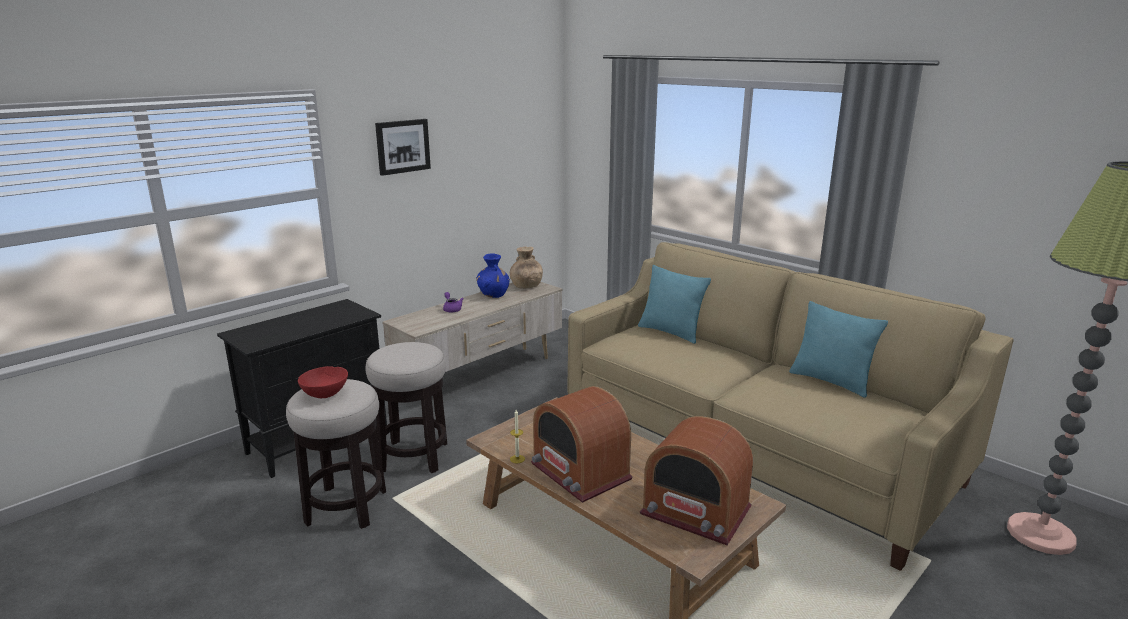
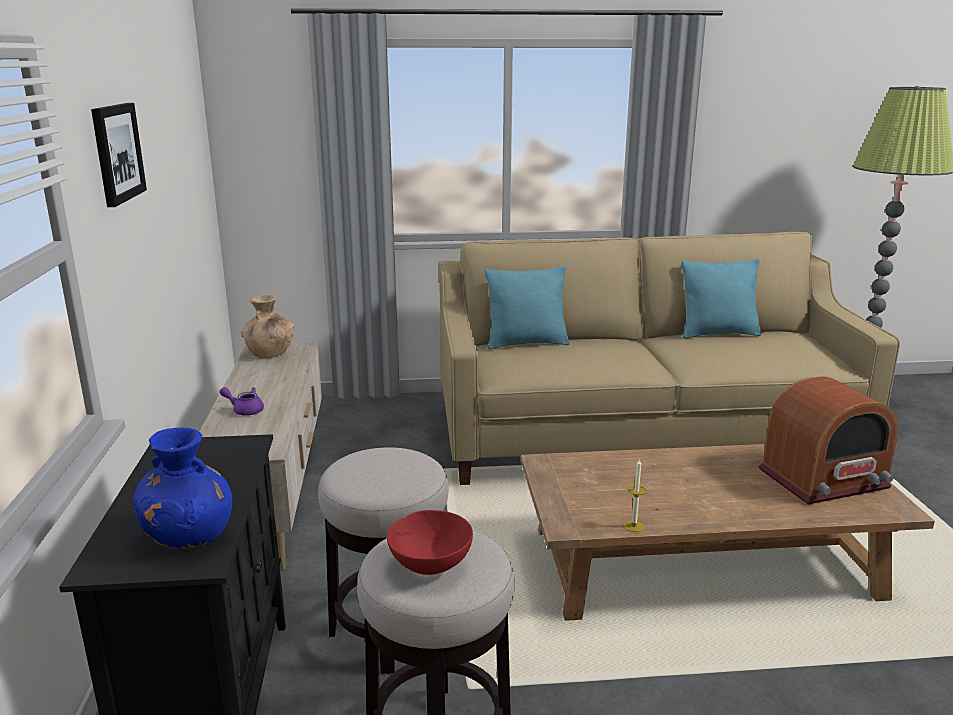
camera: 50 degrees left, 0 degrees up
(493, 294) = (254, 376): blue vase -> blue vase (189, 536)
(580, 472) = (699, 503): radio -> none

